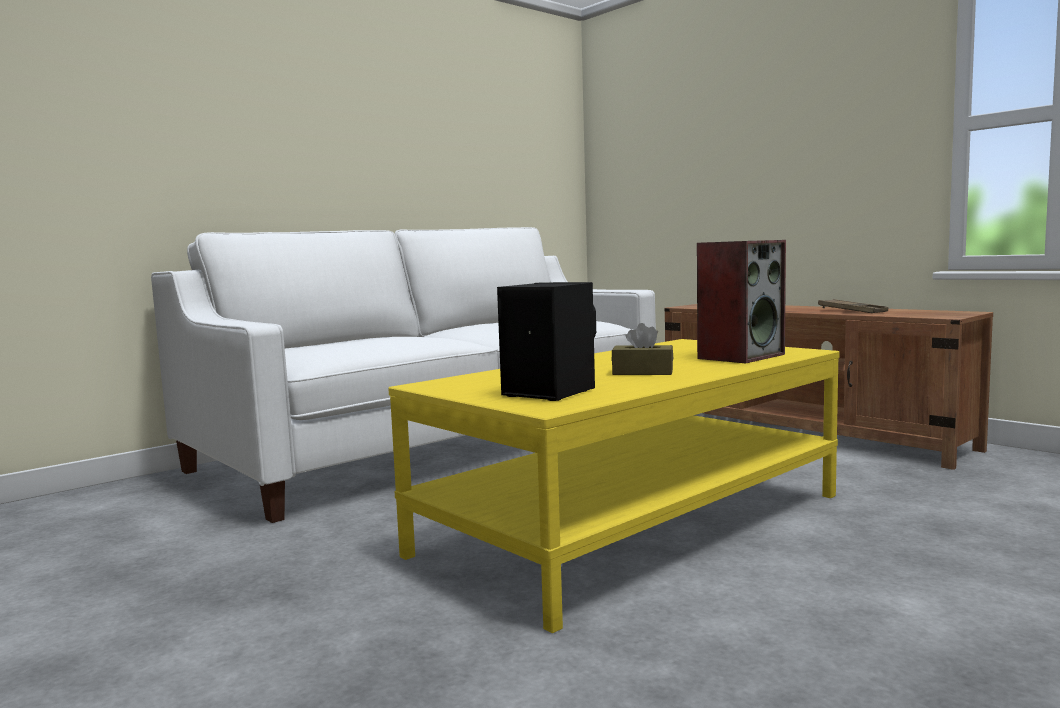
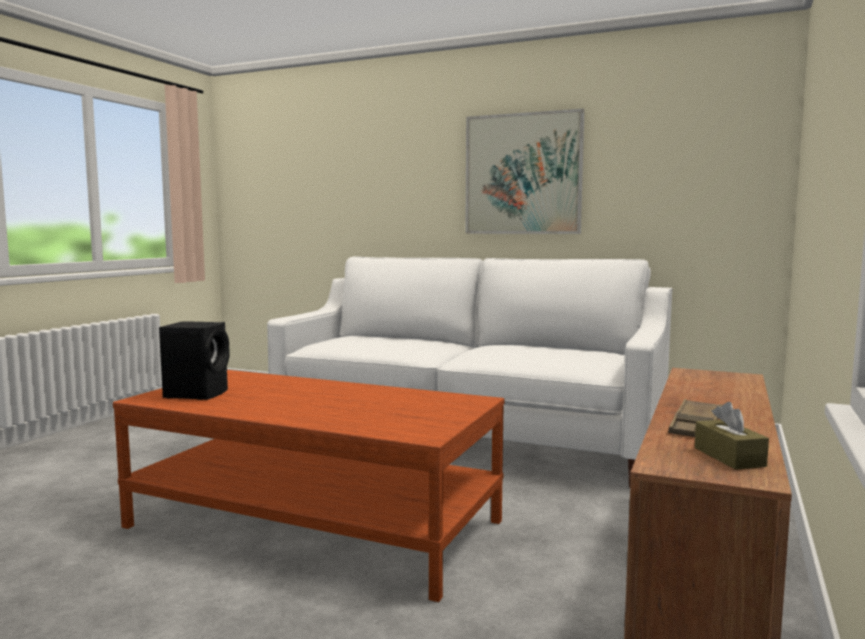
camera: 65 degrees right, 0 degrees up
(381, 132) = (523, 174): none -> picture
(636, 523) = (314, 524): yellow coffee table -> brown coffee table
(642, 372) = (280, 403): brown tissue box -> brown tissue box (729, 457)
(740, 356) = (378, 419): speaker -> none

